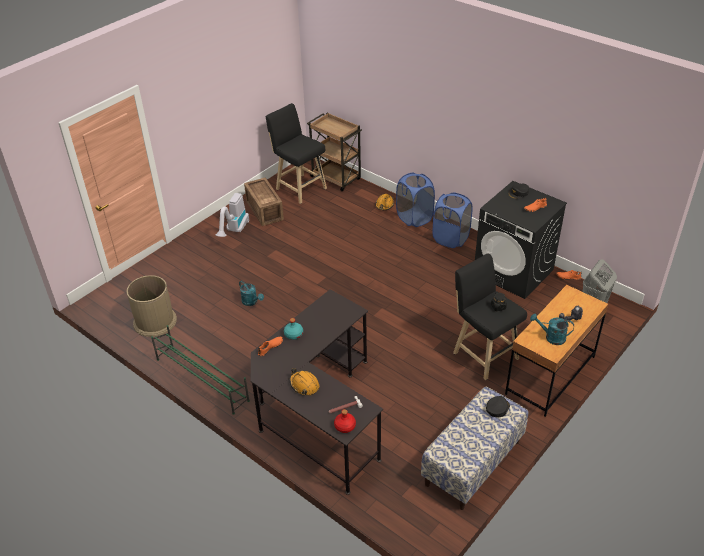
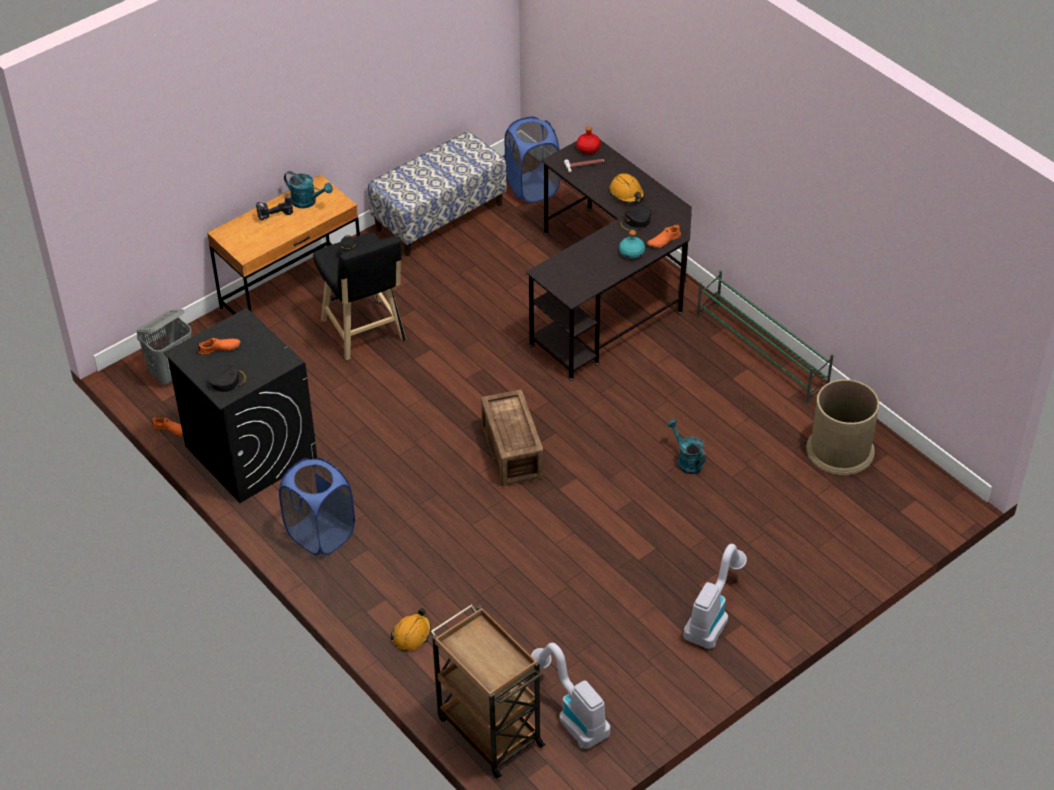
camera: 170 degrees left, 5 degrees up
(265, 210) = (650, 661): crate -> crate (511, 453)
(299, 188) = (572, 714): black stool -> vacuum cleaner
(414, 218) = (366, 592): blue laundry basket -> blue laundry basket (532, 187)
(497, 408) = (402, 188): black cap -> black cap (635, 221)

